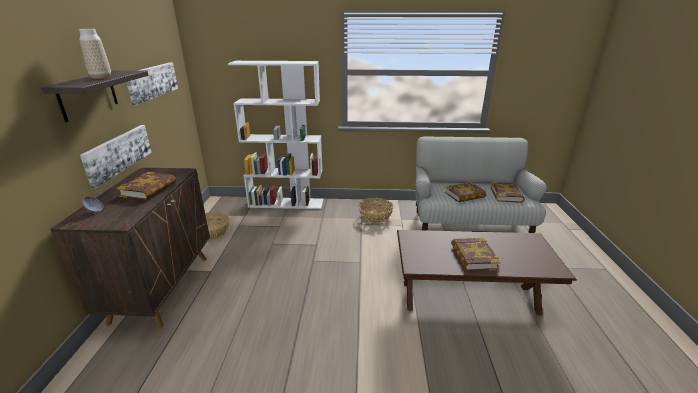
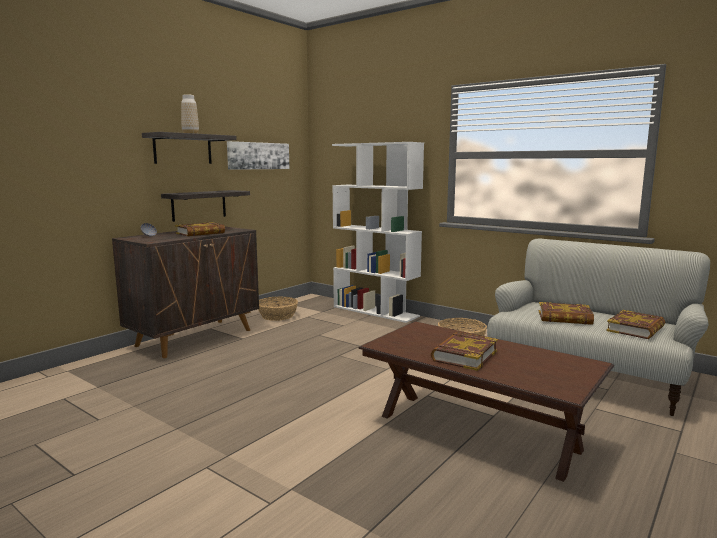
camera: 35 degrees right, 15 degrees down
(118, 153) = (199, 205): picture -> shelf

